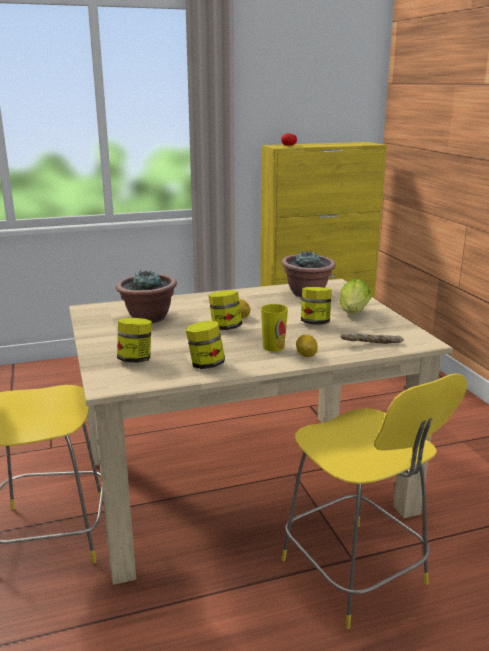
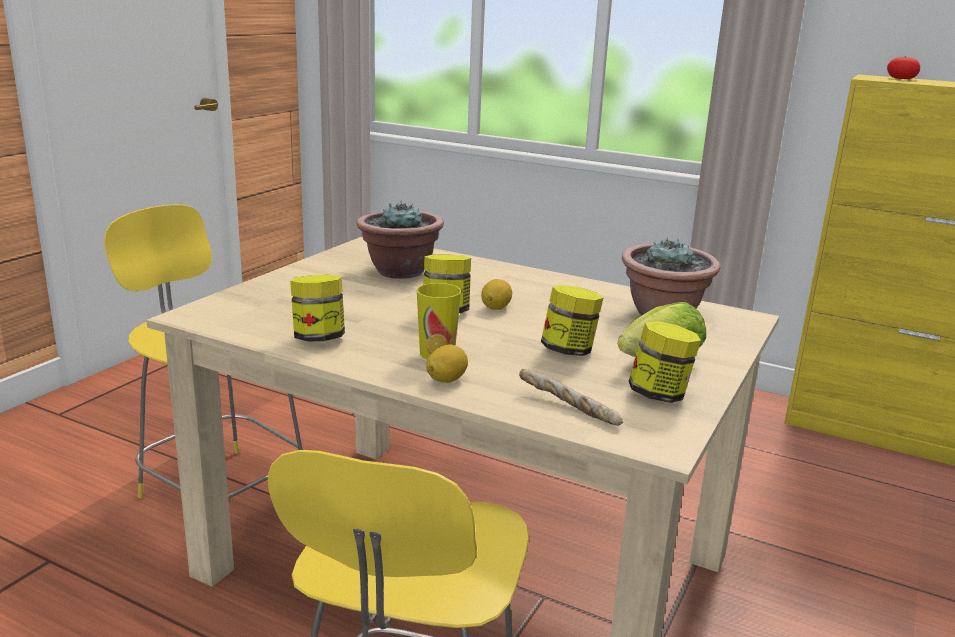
camera: 45 degrees right, 0 degrees up
(135, 359) = (277, 304): jar -> jar (659, 395)

